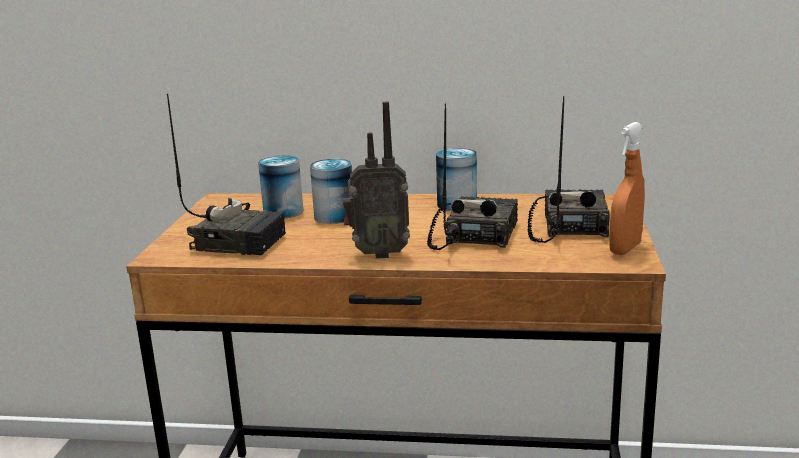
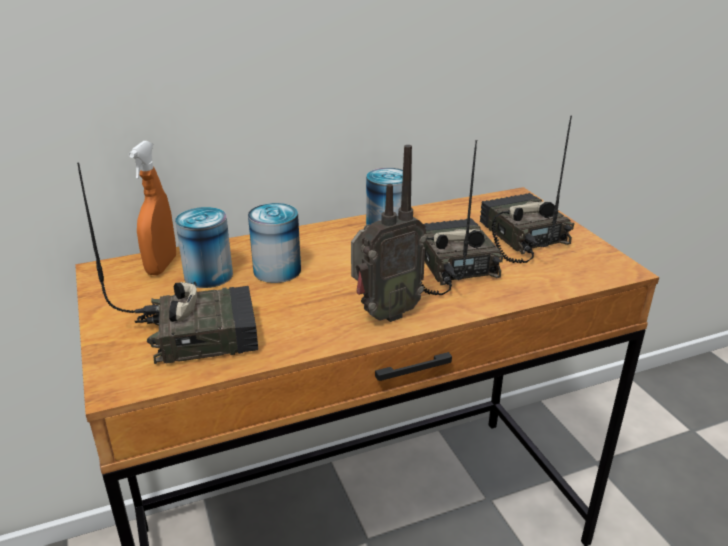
camera: 30 degrees left, 10 degrees up
(625, 249) = (596, 255): orange spray bottle -> orange spray bottle (161, 266)

